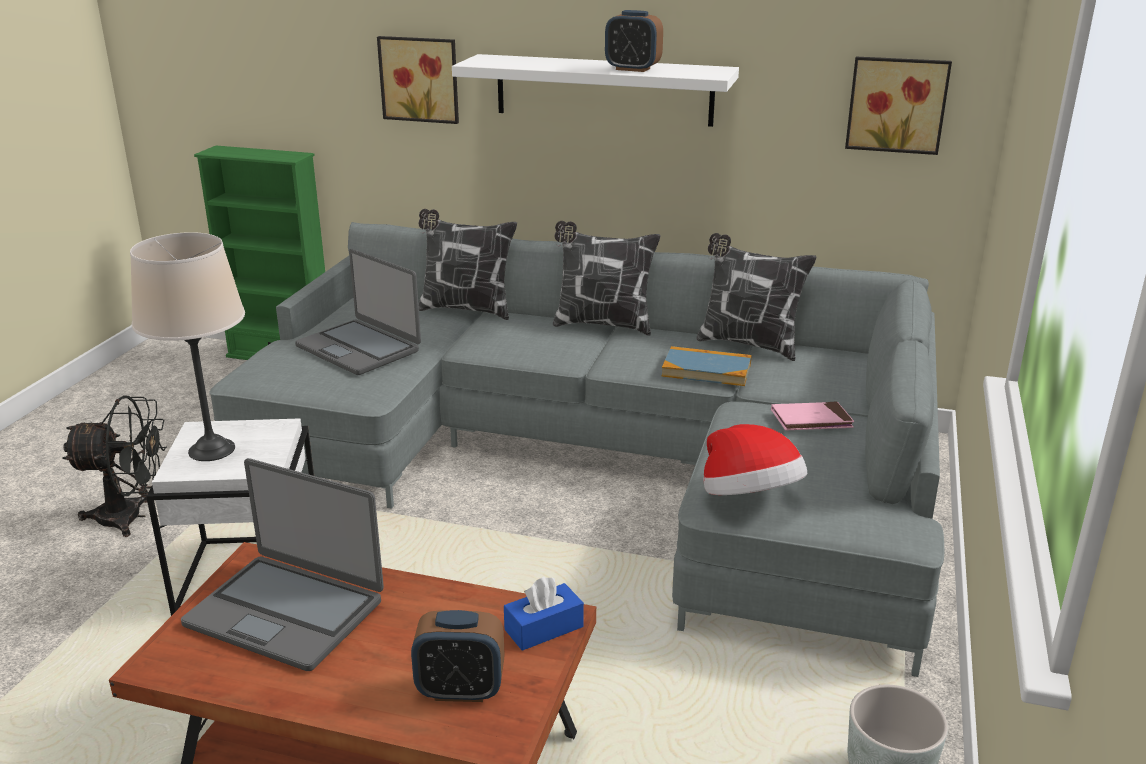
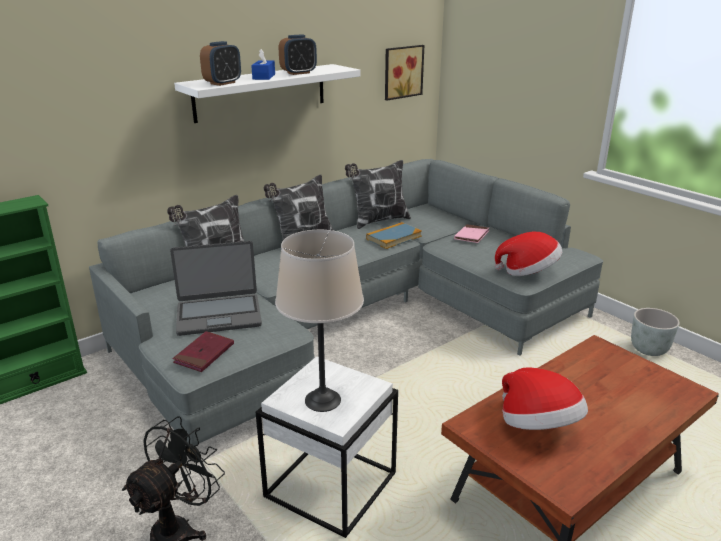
camera: 55 degrees left, 0 degrees up
(274, 371) = (204, 354): none -> red book
(286, 611) = (538, 426): laptop -> hat
(420, 79) = (130, 110): picture -> none
(460, 690) = (646, 390): alarm clock -> alarm clock (223, 83)
(544, 628) = (605, 353): blue tissue box -> blue tissue box (264, 77)

